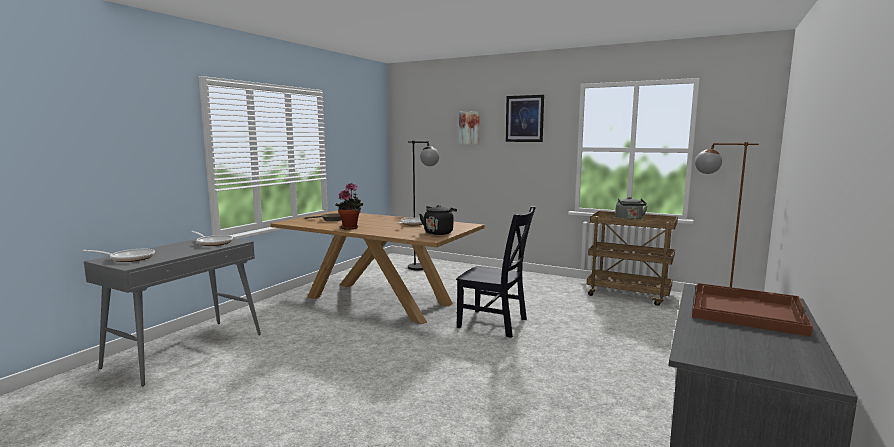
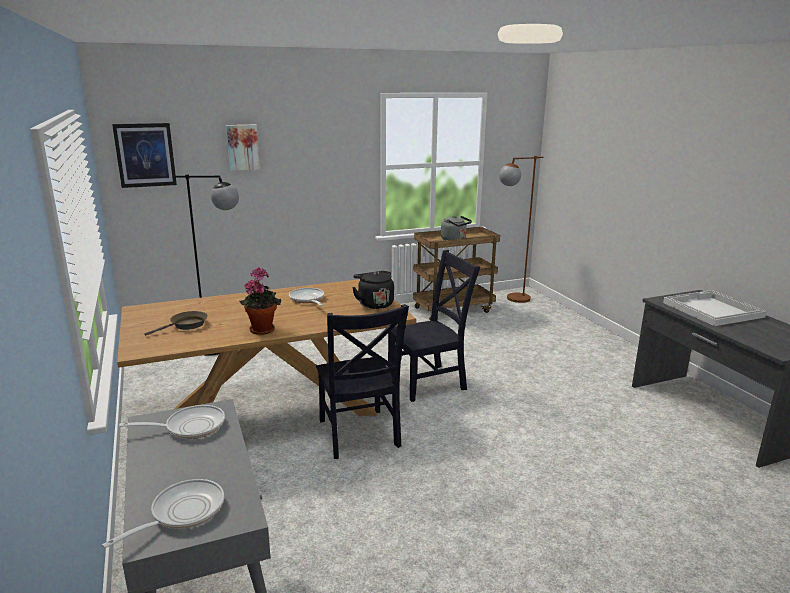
camera: 50 degrees left, 10 degrees up
(387, 328) = (359, 435): none -> black chair
(524, 118) = (318, 133): picture -> picture (145, 155)
(745, 310) = (711, 309): brown tray -> white tray

